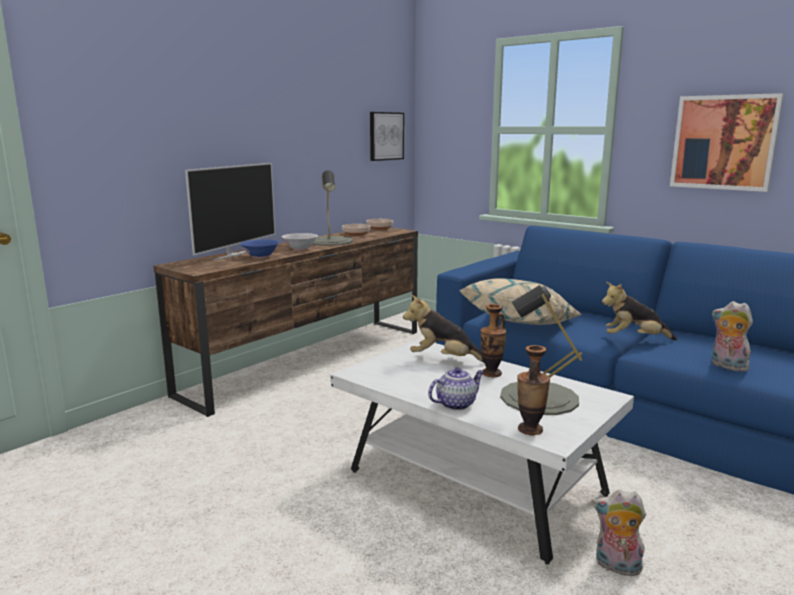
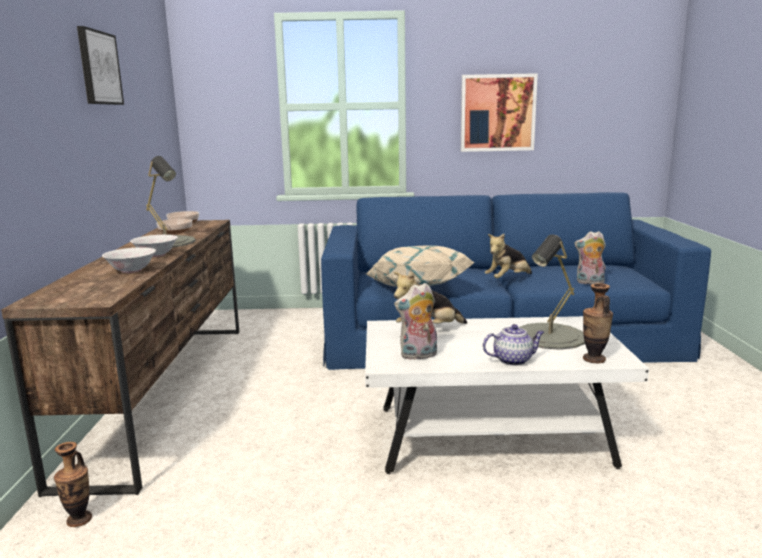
camera: 40 degrees left, 0 degrees up
(234, 254) = (86, 275): television -> none
(260, 256) = (132, 270): blue bowl -> white bowl
(385, 136) = (161, 116): picture -> picture (99, 68)
(456, 404) = (513, 360): teapot -> teapot turned 60 degrees clockwise
(491, 373) = (484, 330): vase -> vase (79, 520)
(616, 567) = (650, 449): plush toy -> plush toy (418, 356)

